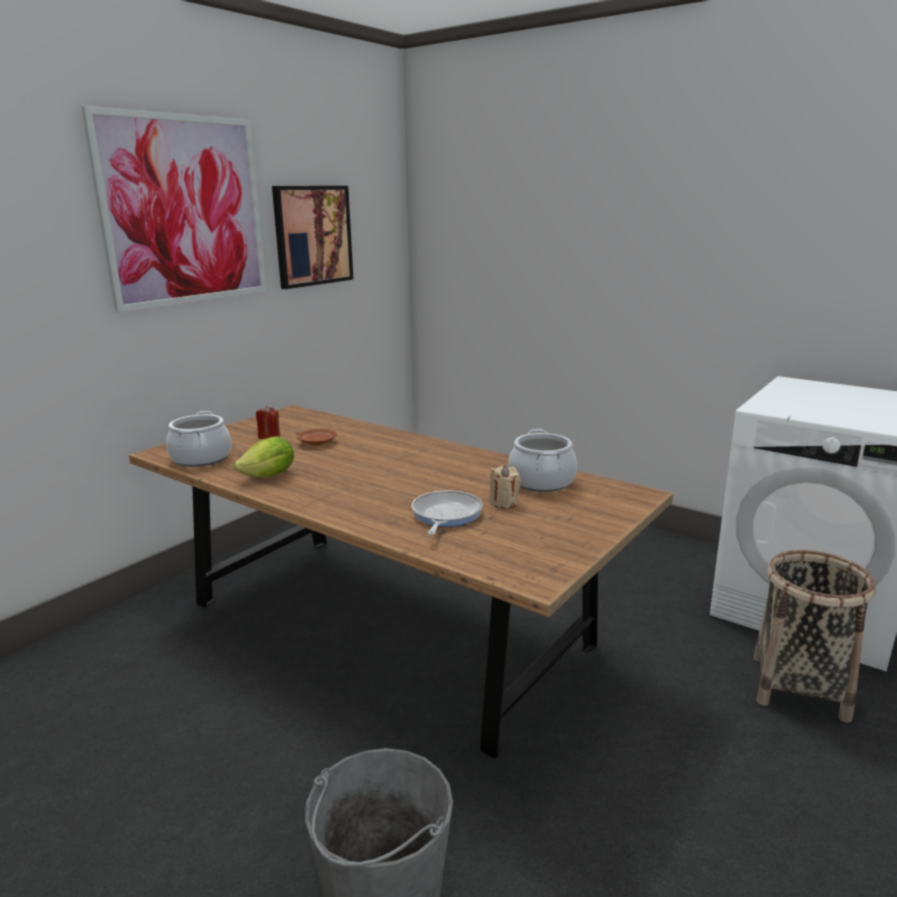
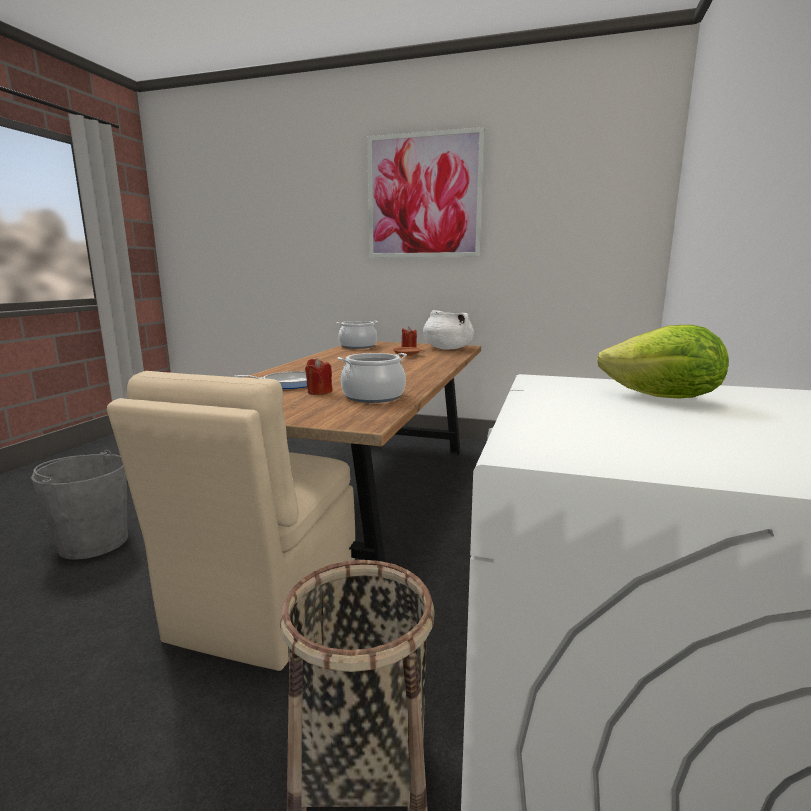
camera: 70 degrees right, 5 degrees down
(269, 476) = (338, 356): lettuce -> lettuce (662, 398)
(295, 420) = (447, 349): none -> white cooking pot
(313, 235) = (537, 216): picture -> none
(504, 502) = (319, 392): beige candle -> red candle
(609, 722) = (264, 605): none -> beige chair

